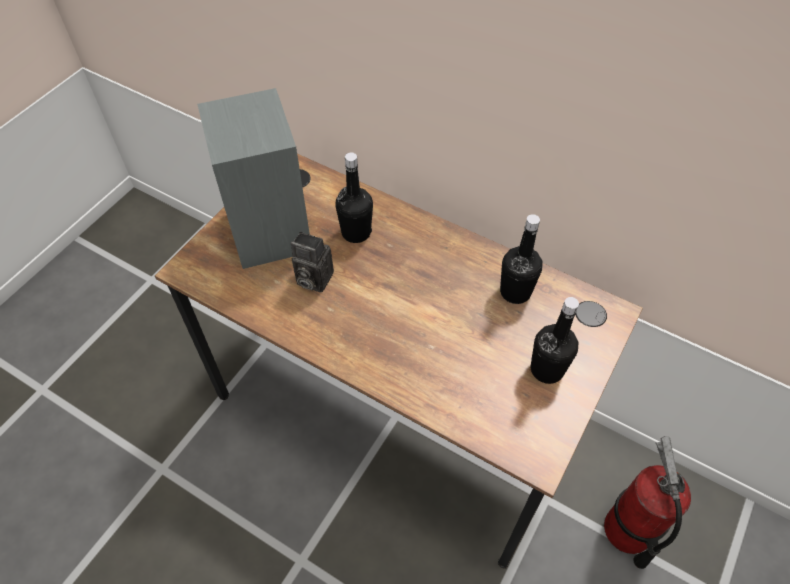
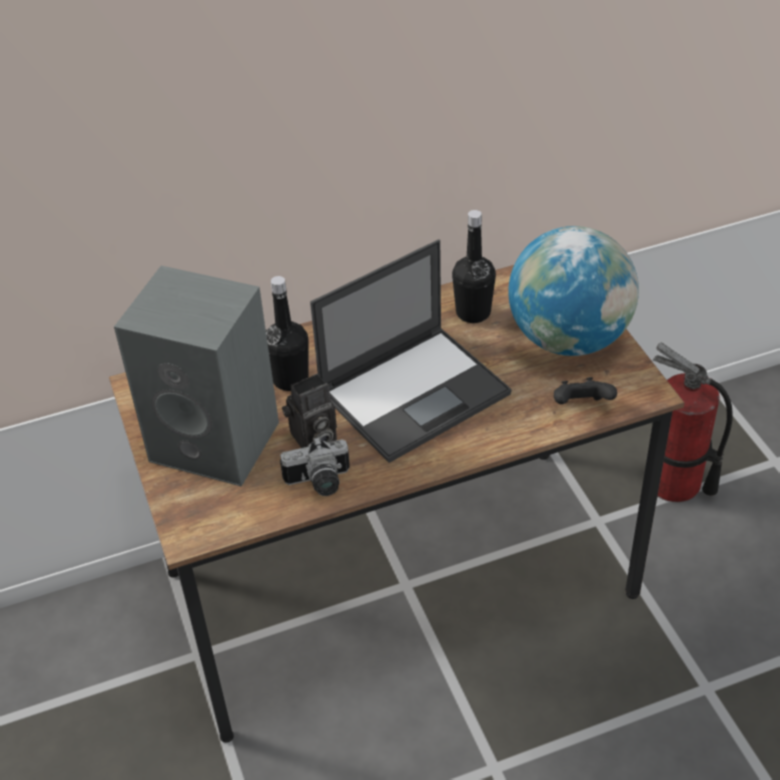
camera: 50 degrees left, 10 degrees down
(276, 308) = (319, 483): none -> camera
(404, 307) = (415, 392): none -> laptop
(481, 422) = (581, 406): none -> black game controller
(547, 369) = (569, 339): black bottle -> globe

